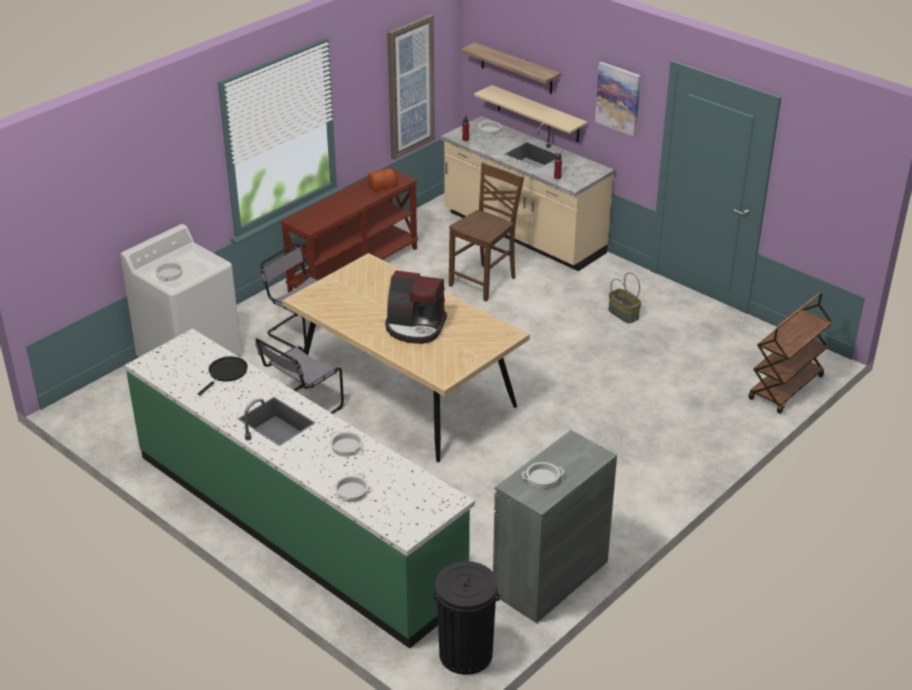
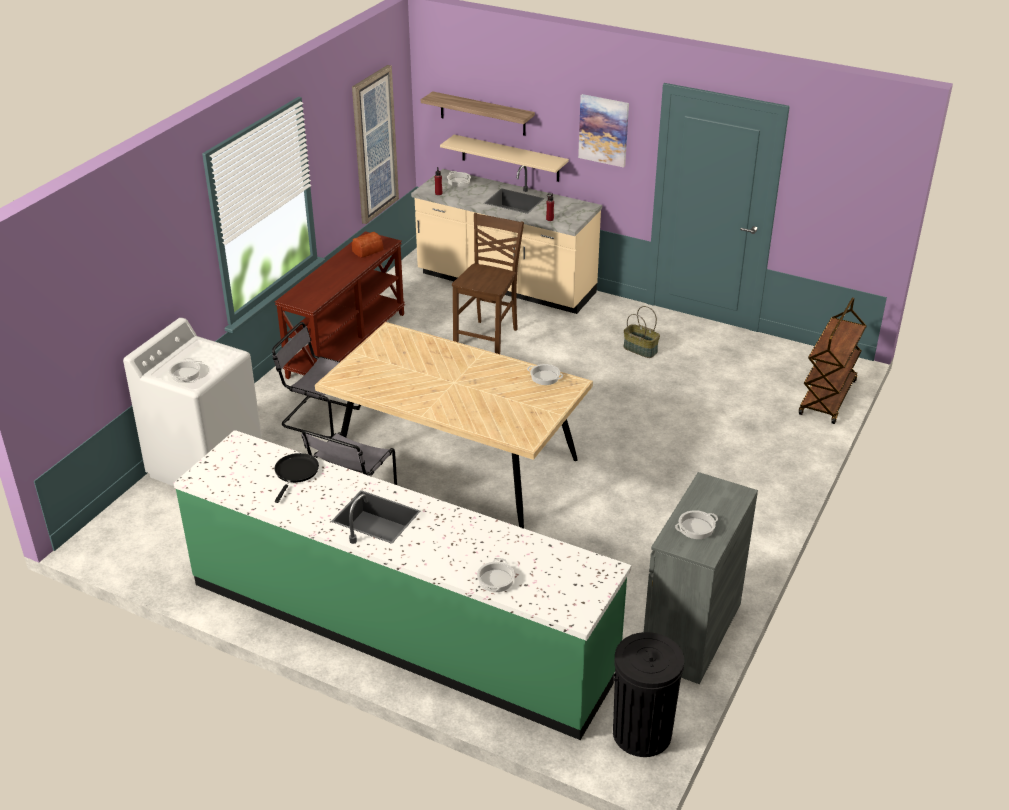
camera: 15 degrees left, 0 degrees up
(346, 447) = (467, 531): cooking pot -> cooking pot (545, 377)
(415, 327) = (471, 391): coffee machine -> none

